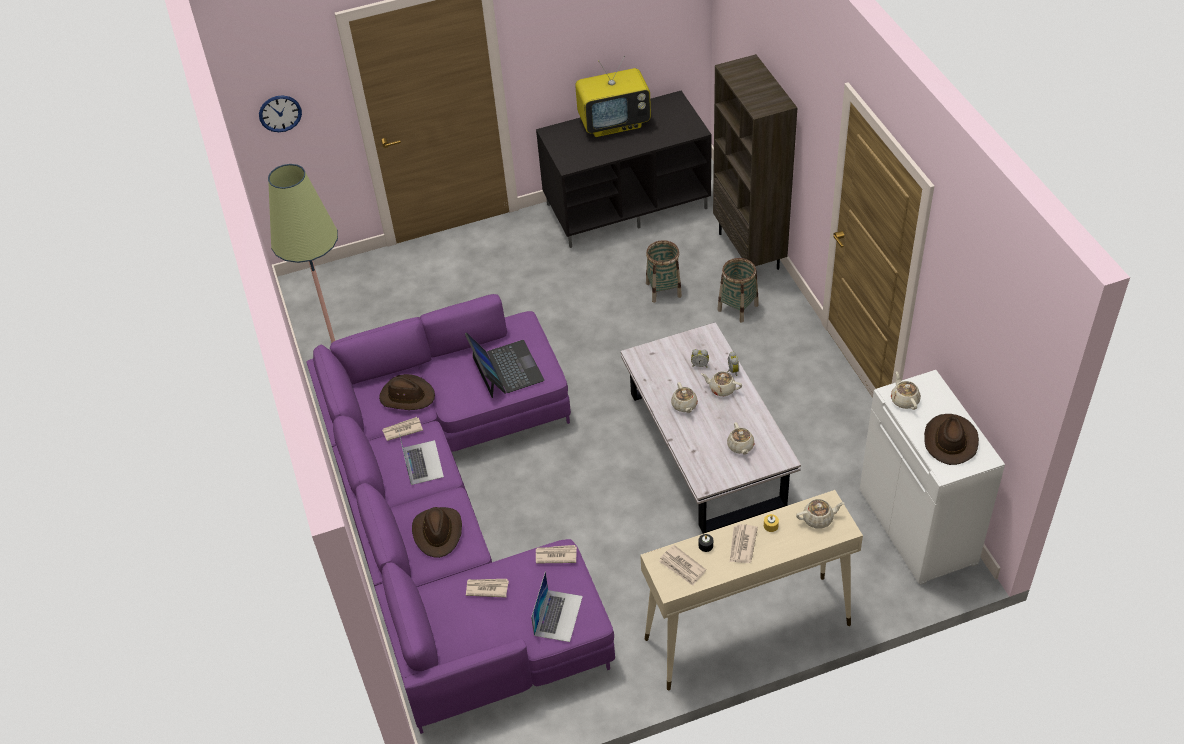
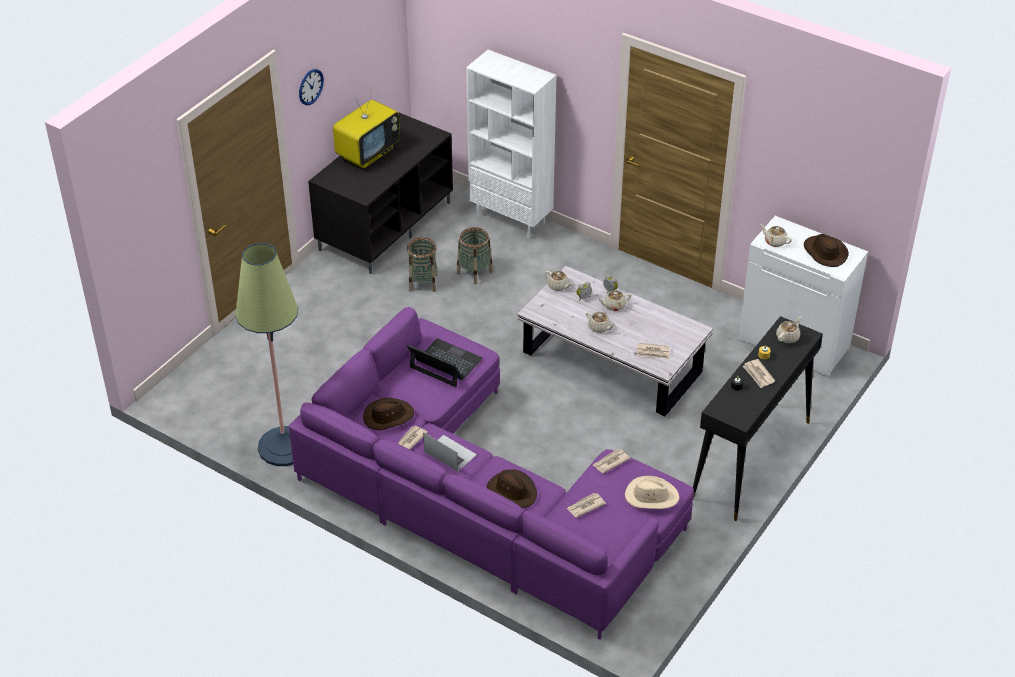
camera: 40 degrees left, 5 degrees down
(280, 113) = (141, 230): wall clock -> wall clock (310, 86)
(558, 615) = (651, 496): laptop -> beige hat
(682, 567) = (735, 405): newspaper -> newspaper (653, 352)
(737, 307) = (541, 261): basket -> basket (423, 282)
(740, 446) = (663, 335): beige teapot -> beige teapot (558, 286)
(746, 632) = (750, 460): beige console table -> black console table
(750, 251) = (511, 219): brown bookcase -> white bookcase

